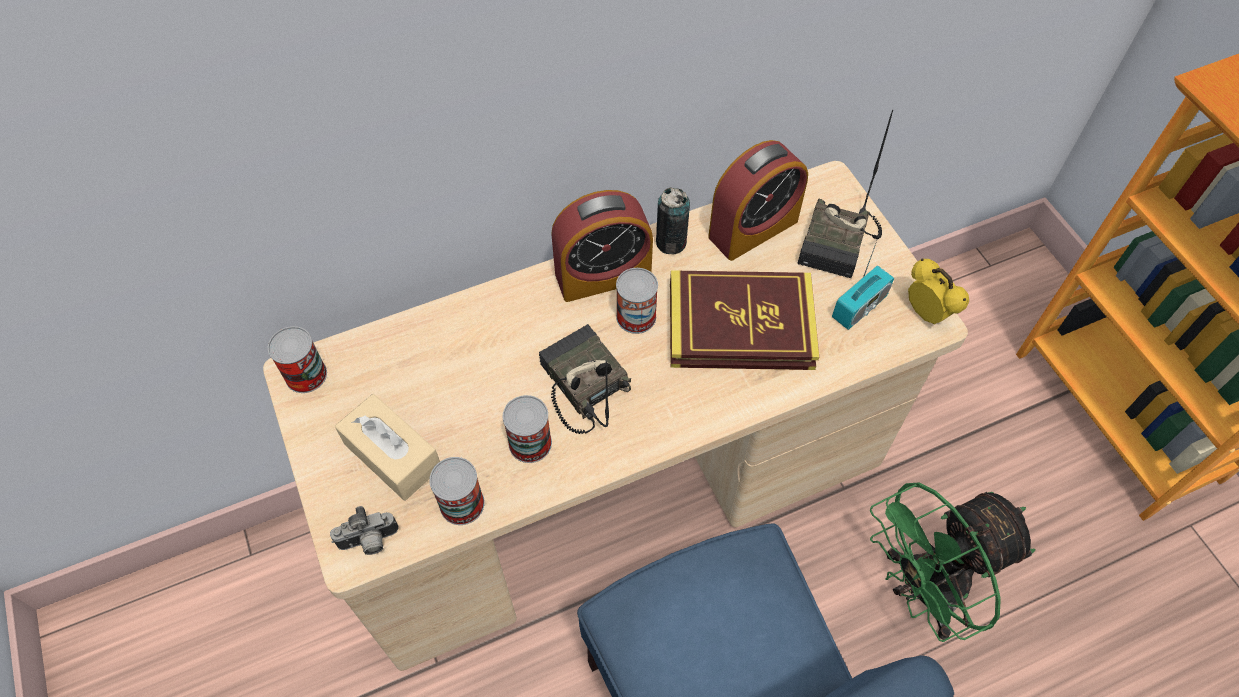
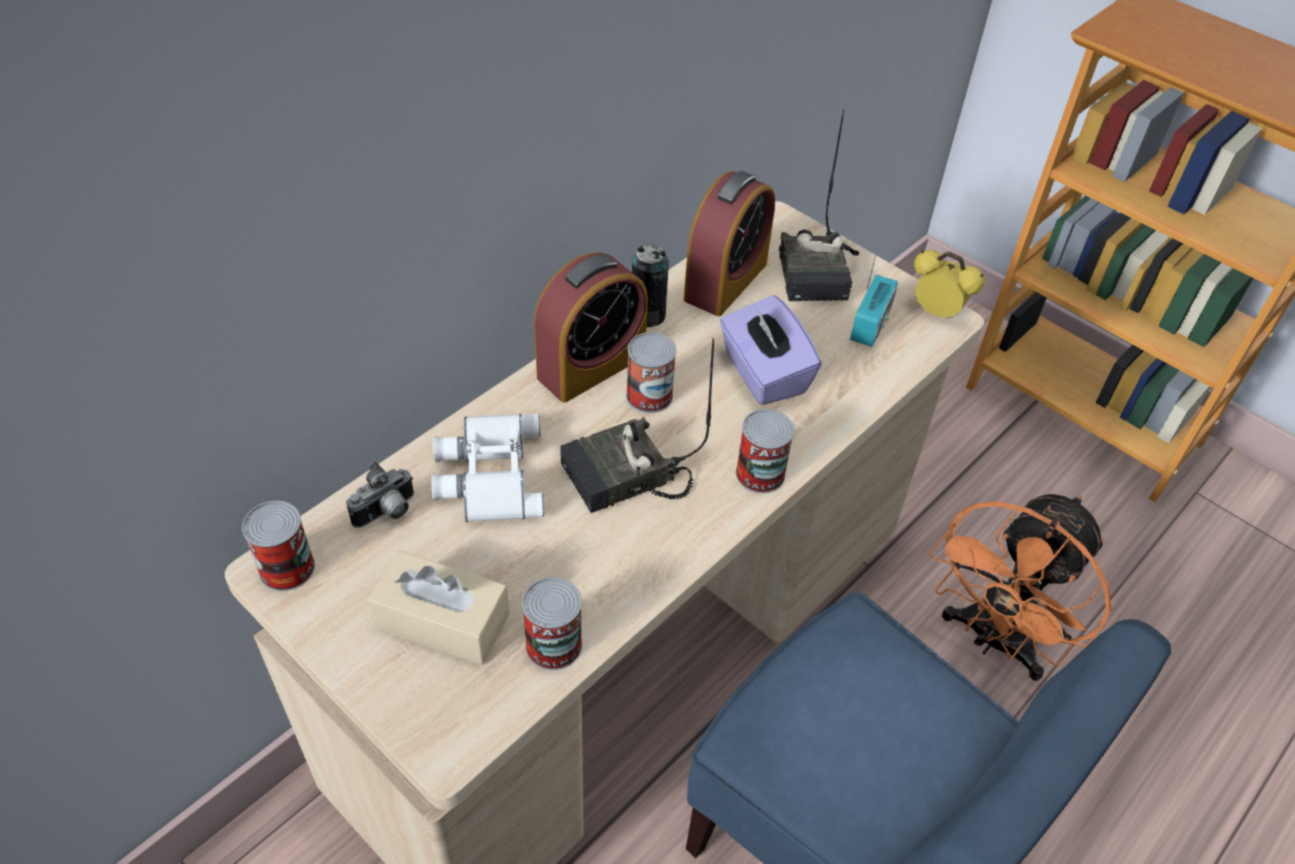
camera: 25 degrees left, 10 degrees down
(369, 542) = (462, 725): camera -> camera (387, 513)
(479, 345) = (487, 474): none -> white binoculars
(530, 443) = (599, 555): can -> can (760, 474)
(581, 384) = (625, 479): radio -> radio turned 60 degrees counterclockwise
(740, 326) = (763, 374): book -> purple tissue box
(922, 591) = (994, 640): green fan -> orange fan

